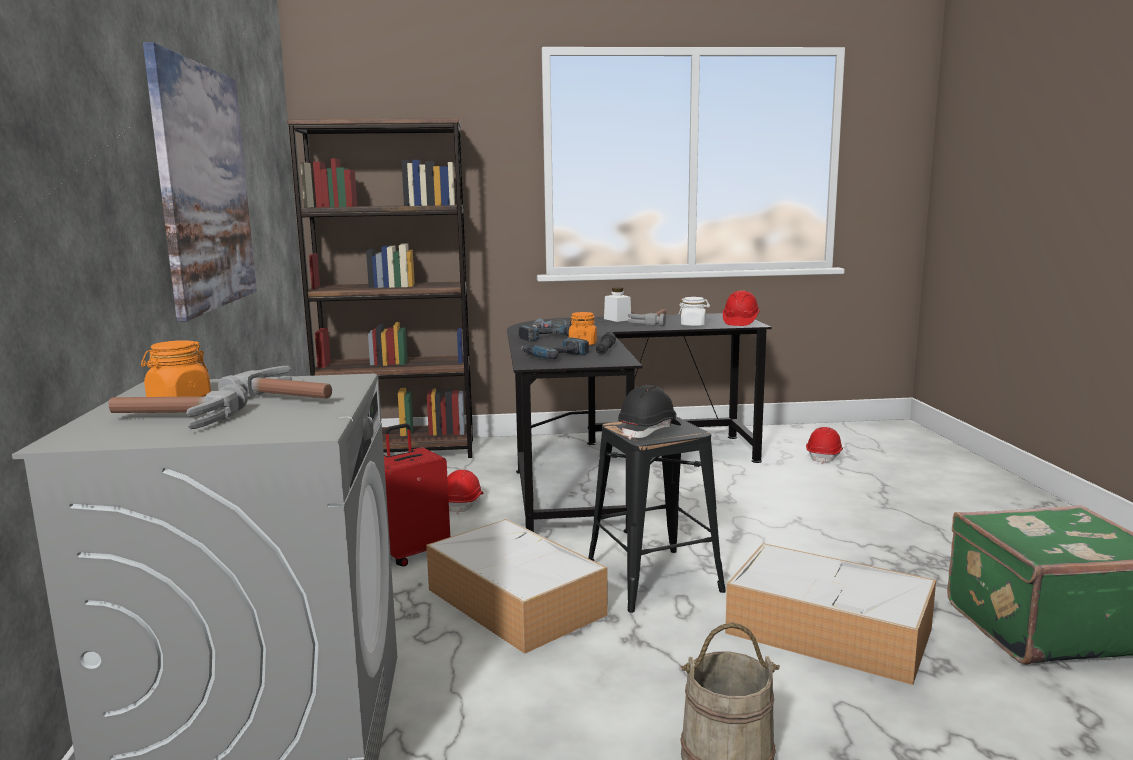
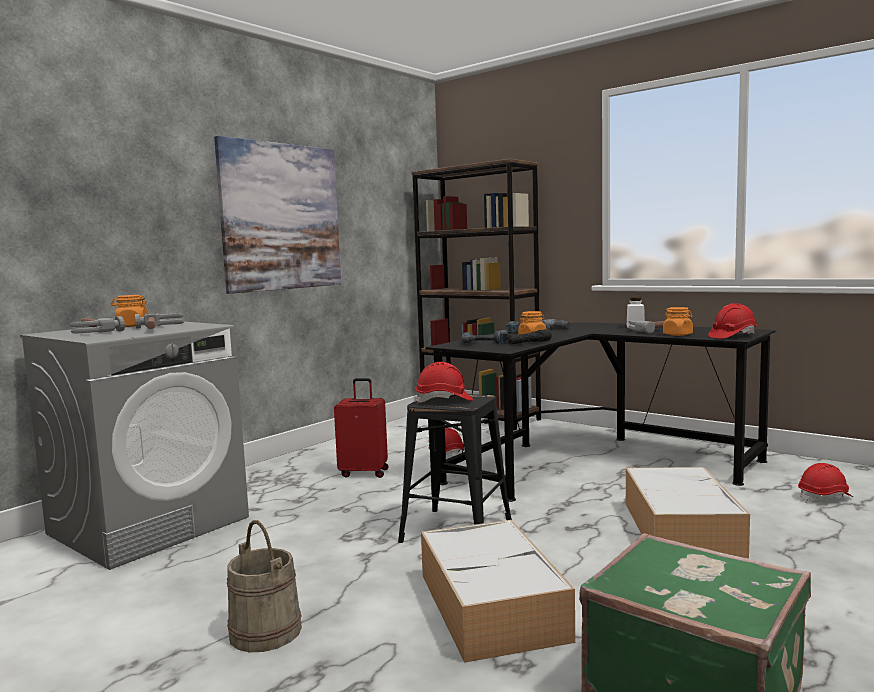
camera: 45 degrees right, 5 degrees down
(512, 601) = (354, 512): storage box -> storage box (679, 527)
(649, 431) = (444, 400): black hard hat -> red hard hat
(693, 325) = (678, 335): white jar -> orange jar

